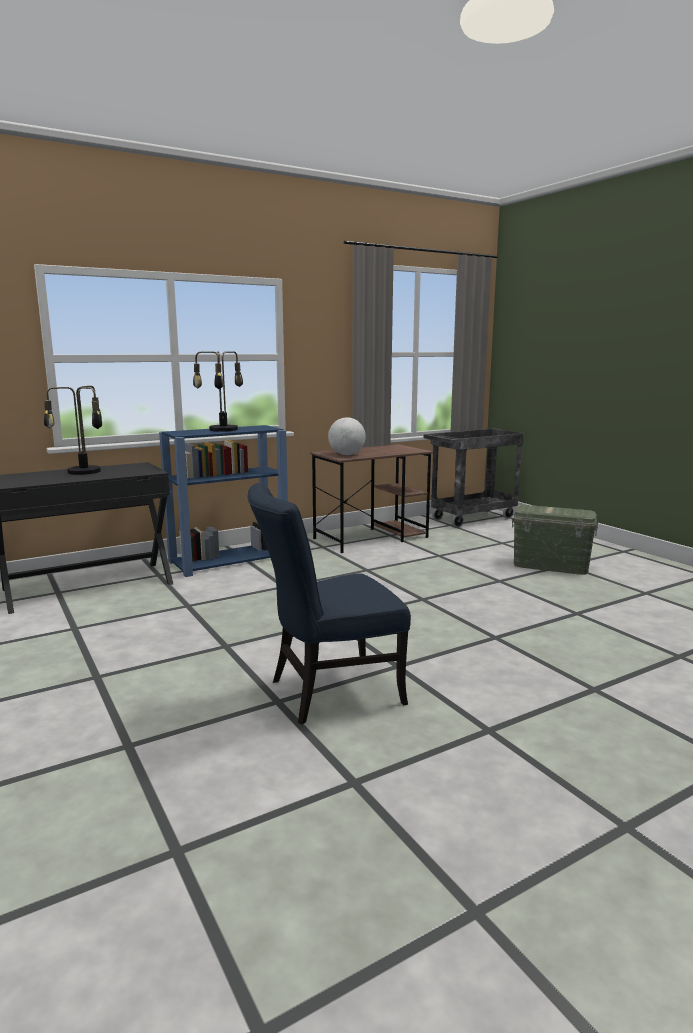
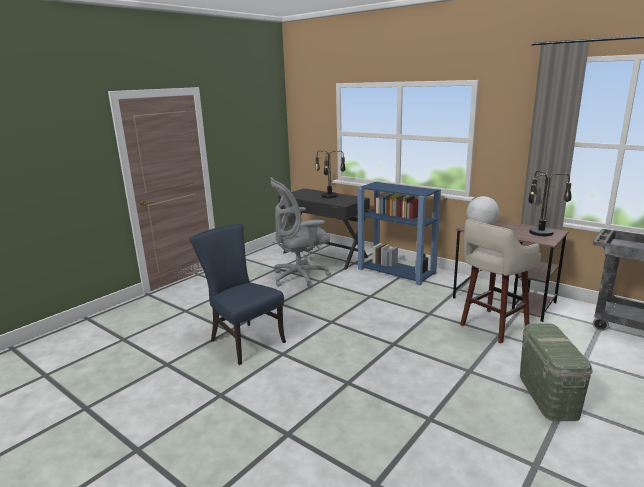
camera: 70 degrees right, 5 degrees up
(145, 614) = (303, 276): none -> grey office chair
(223, 429) = (399, 187): table lamp -> table lamp (540, 232)
(421, 554) = (492, 327): none -> beige stool

